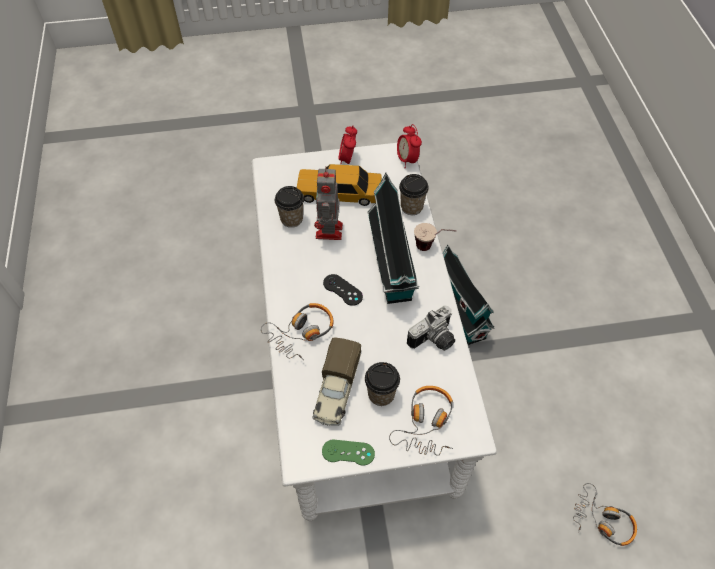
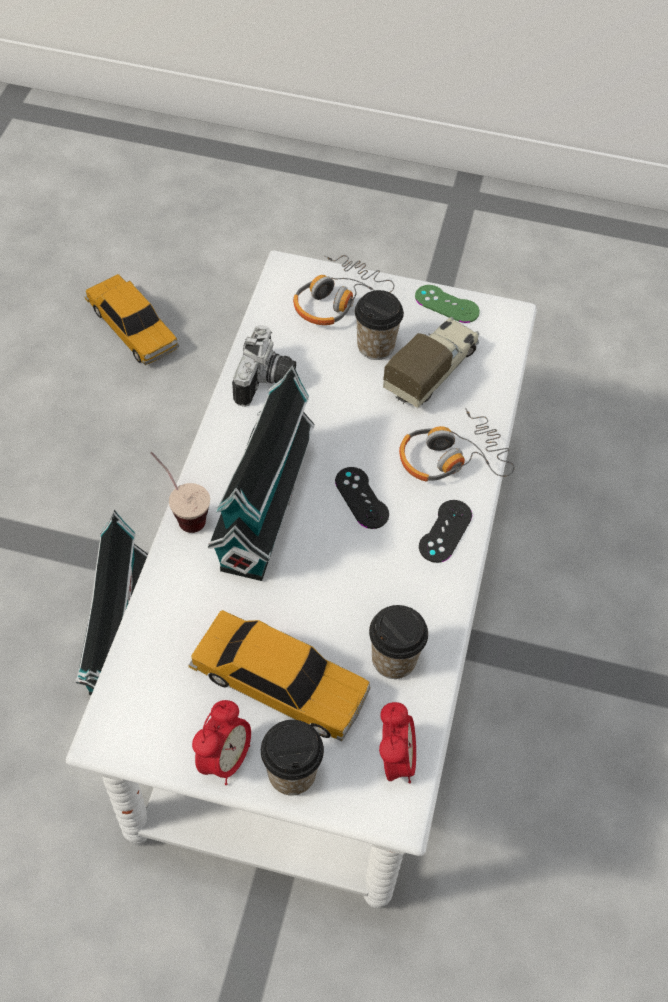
camera: 160 degrees left, 0 degrees up
(289, 288) = (445, 531): none -> black game controller
(329, 232) = (337, 607): toy robot -> none
(407, 160) = (107, 708): alarm clock -> alarm clock (395, 760)
(411, 207) = (166, 599): cup -> cup (292, 774)
(434, 340) = (267, 382): camera -> camera turned 120 degrees clockwise
(602, 520) = (133, 328): headphones -> toy car

